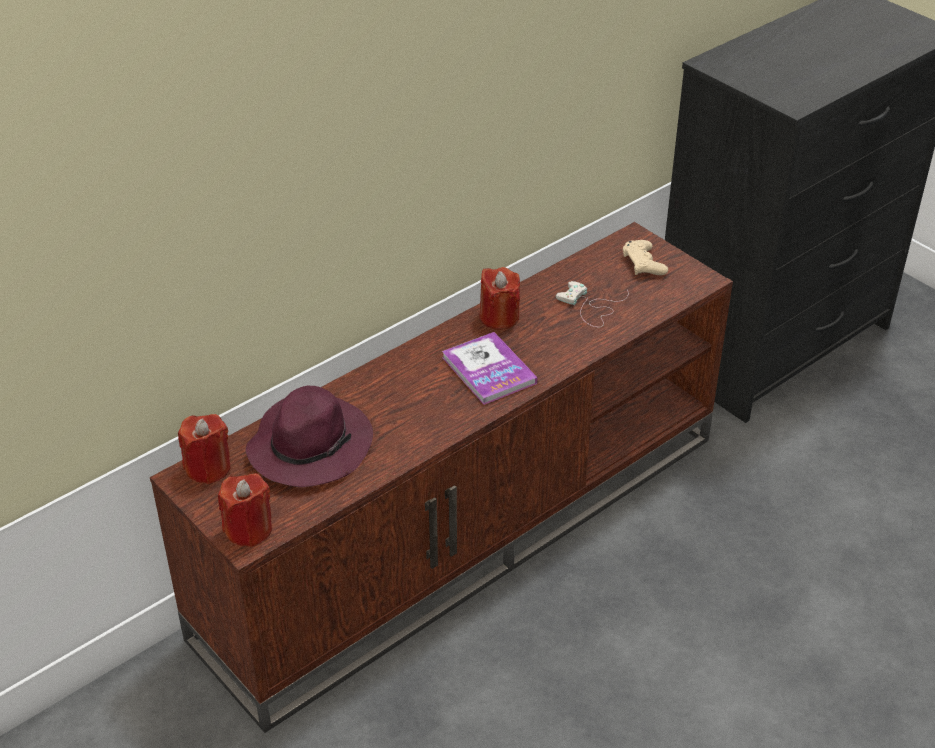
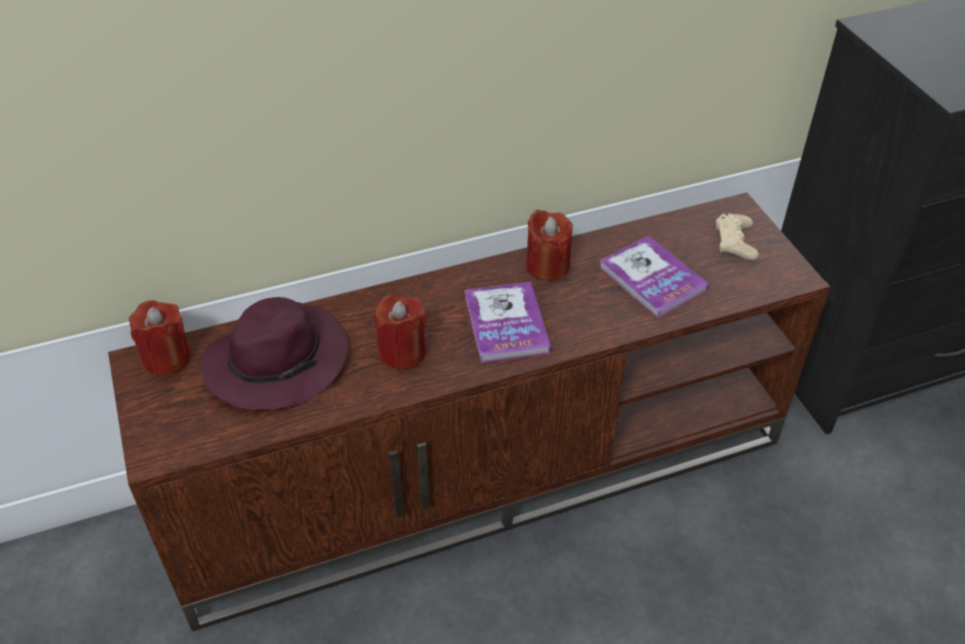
camera: 20 degrees right, 5 degrees up
(248, 529) = (164, 440): red candle -> red candle (402, 352)
(590, 307) = (652, 278): white game controller -> book

